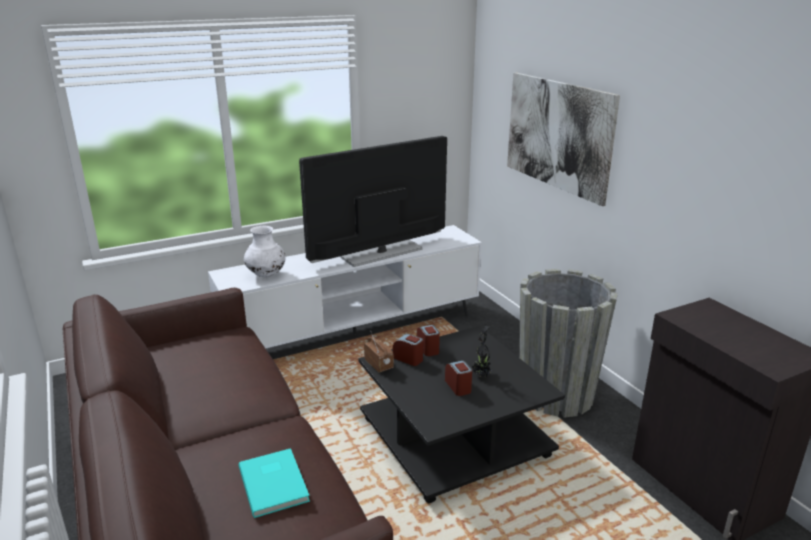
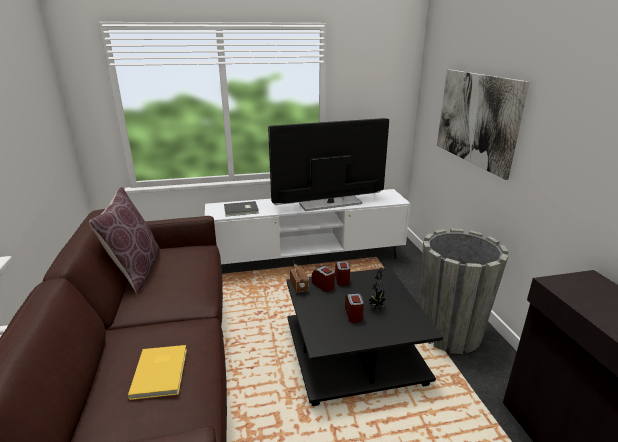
camera: 15 degrees right, 0 degrees up
(162, 374) = (136, 270): none -> brown pillow
(266, 275) = (241, 210): white vase -> grey book
(275, 482) = (161, 372): turquoise book -> yellow book

